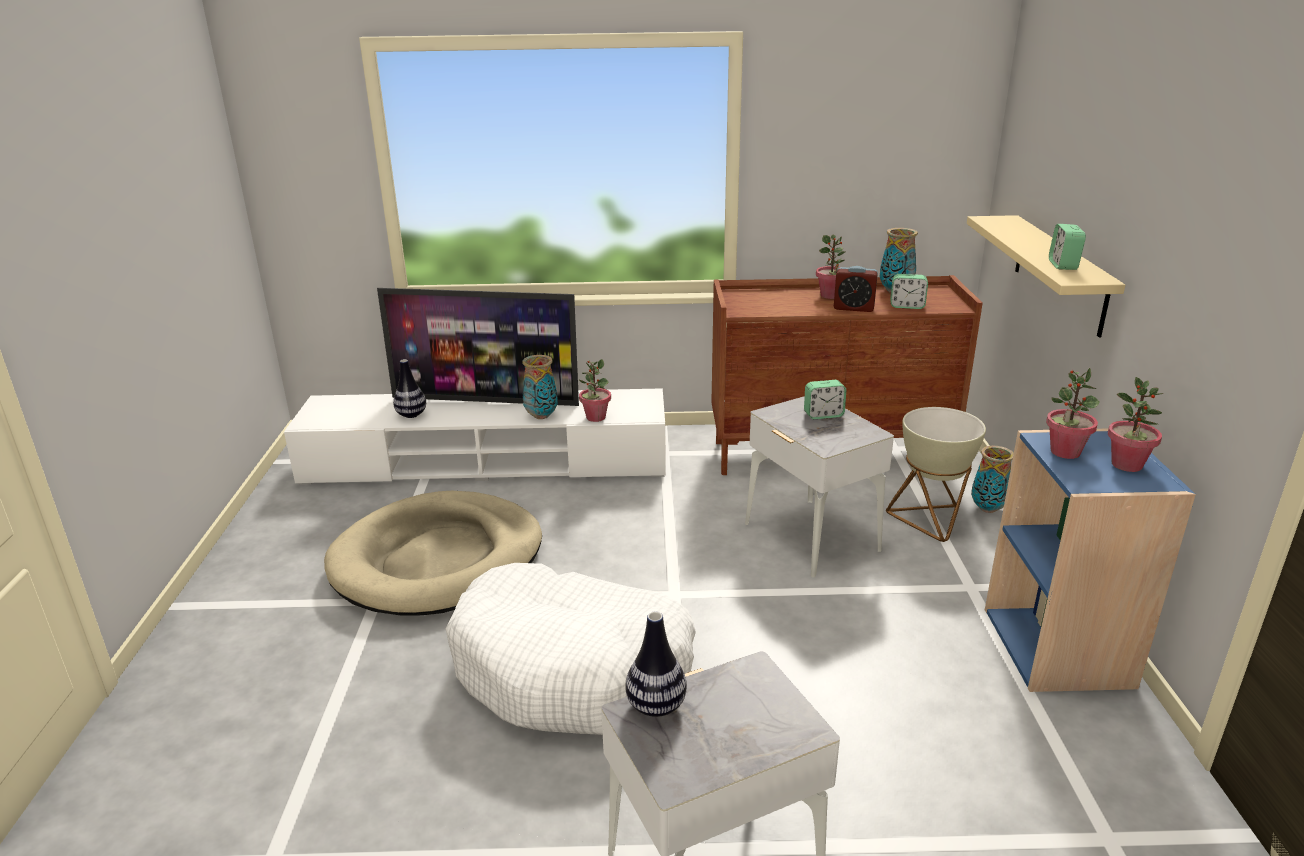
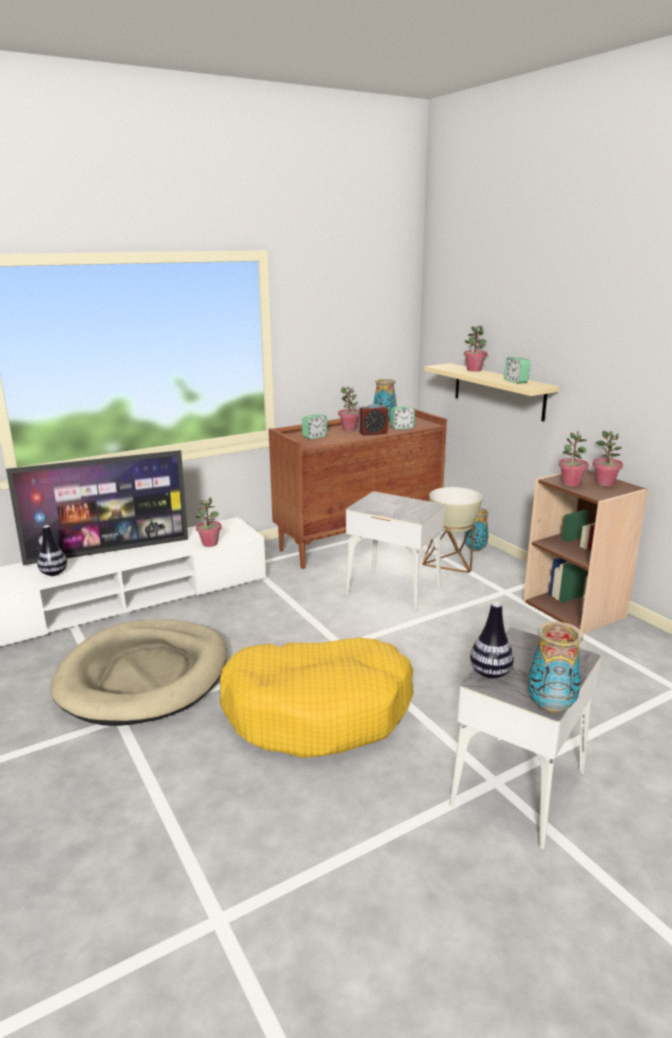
camera: 30 degrees left, 5 degrees down
(541, 416) = (166, 551): vase -> vase (551, 707)
(572, 669) = (318, 711): white dog bed -> yellow dog bed
(823, 415) = (392, 501): alarm clock -> alarm clock (314, 437)
(1031, 234) = (474, 370): none -> potted plant
(1059, 648) = (575, 609): blue bookcase -> brown bookcase

